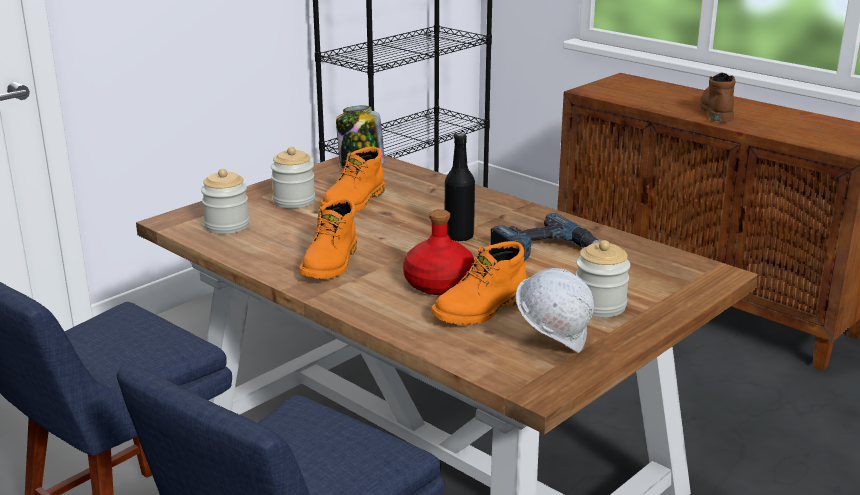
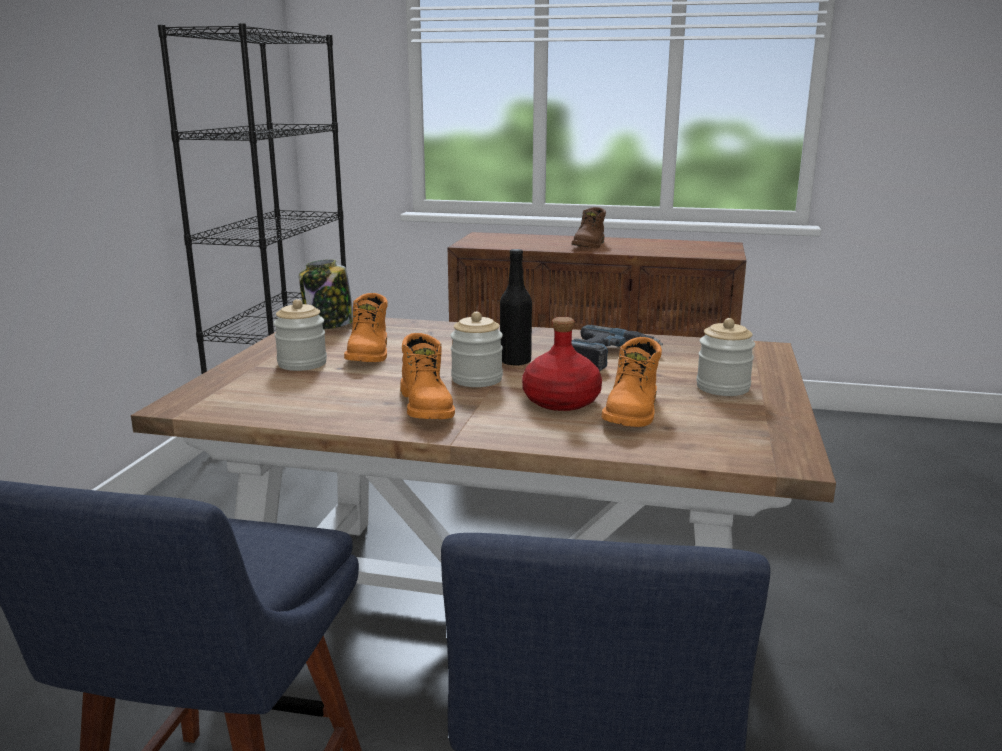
camera: 30 degrees left, 5 degrees down
(227, 226) = (256, 397): jar -> jar (477, 379)
(554, 342) = (737, 422): white hard hat -> none
(715, 111) = (589, 245): brown boot -> brown boot turned 135 degrees counterclockwise

